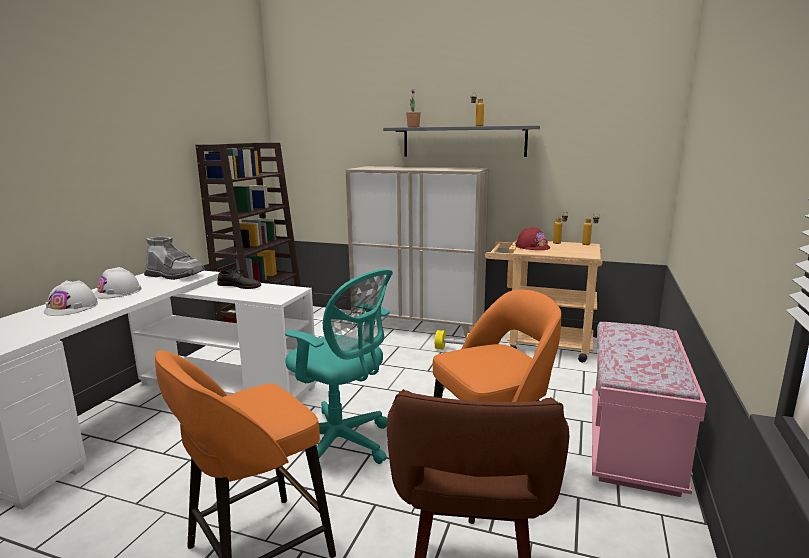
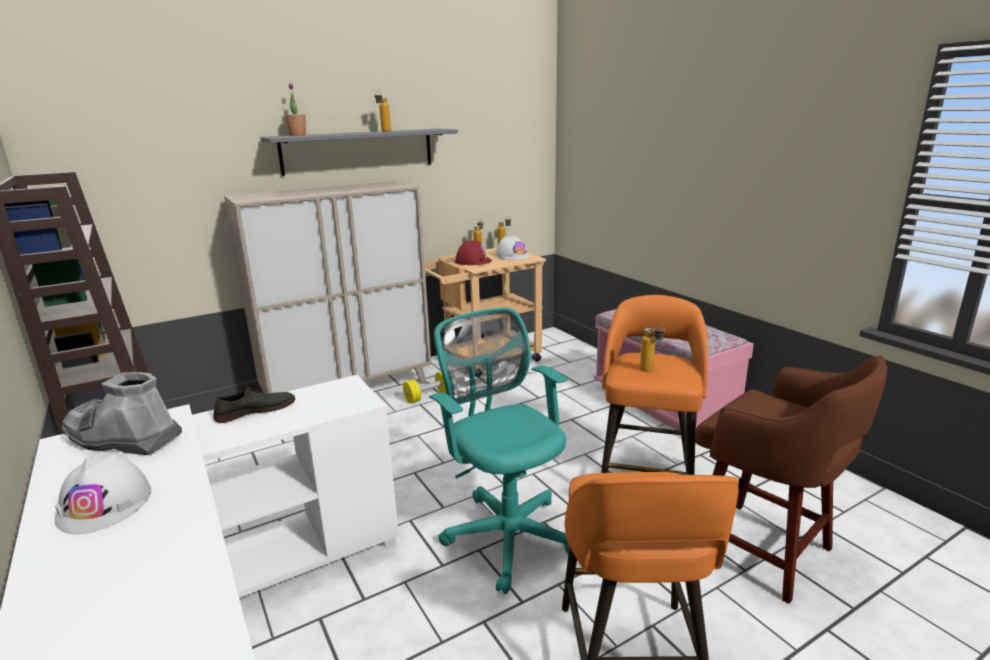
camera: 50 degrees left, 5 degrees up
(72, 307) = (104, 564): white hard hat -> white hard hat (512, 256)
(175, 275) = (123, 439): grey boot -> grey boot turned 135 degrees counterclockwise
(341, 444) = (507, 532): turquoise office chair -> turquoise office chair turned 105 degrees counterclockwise
(477, 359) = (651, 371): none -> bottle

